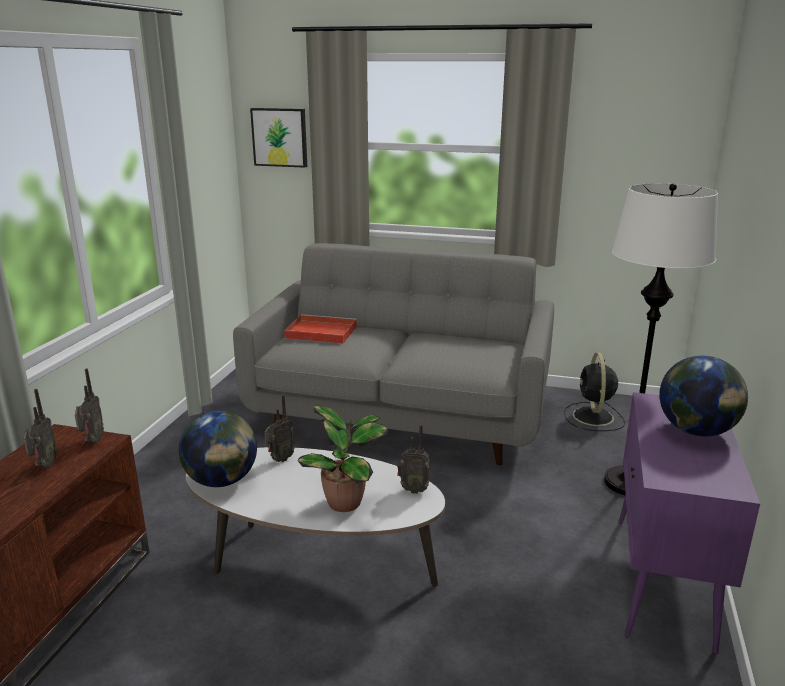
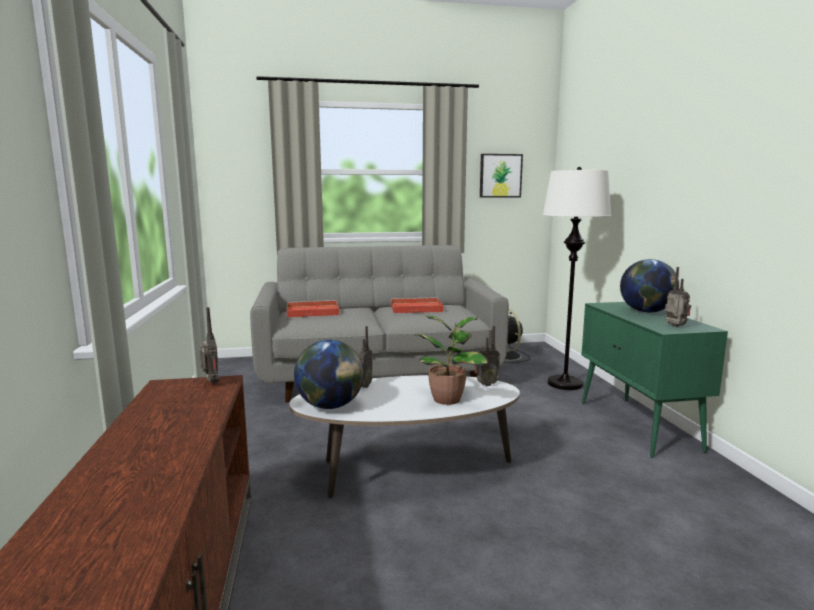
camera: 25 degrees left, 10 degrees down
(44, 466) = (183, 404): radio -> radio (674, 326)
(280, 137) = (240, 166): picture -> picture (500, 176)
(443, 345) = (415, 308): none -> red tray
(662, 581) = (638, 426): purple cabinet -> green cabinet

